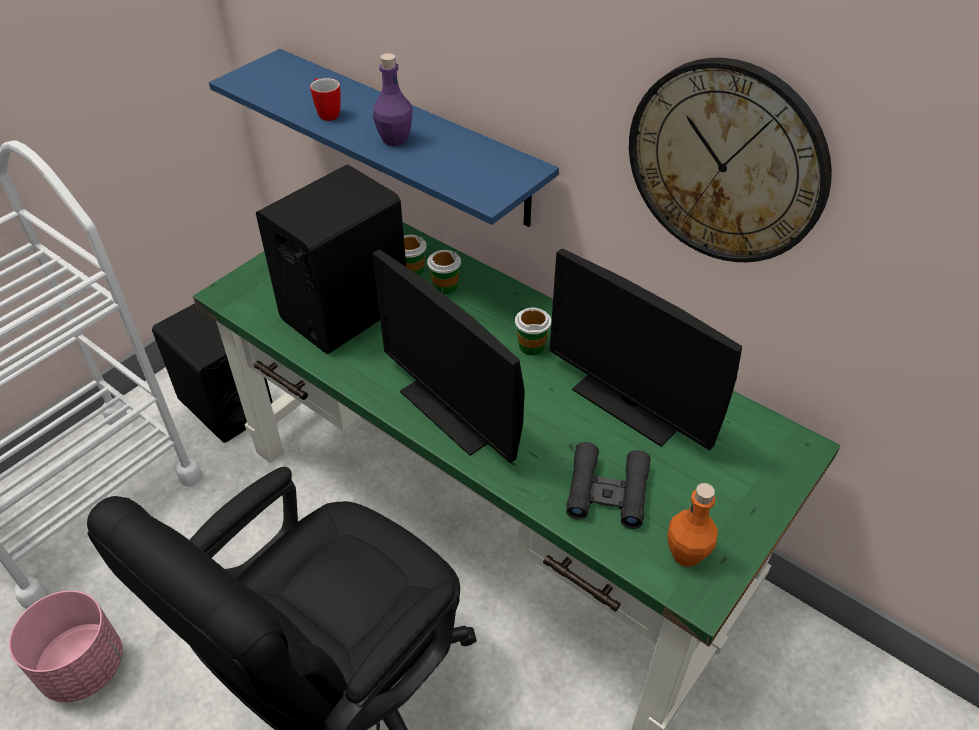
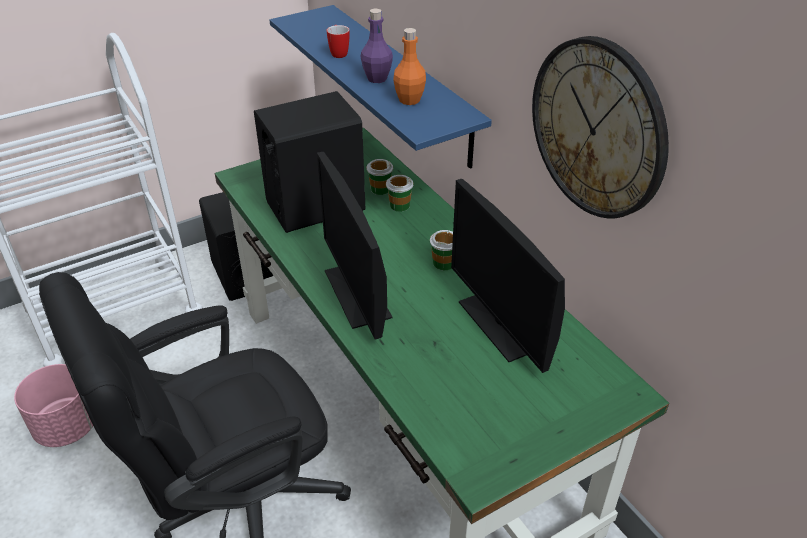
camera: 20 degrees right, 5 degrees down
(607, 491) = (445, 383): black binoculars -> none
(686, 554) = (485, 446): orange bottle -> orange bottle (409, 100)

